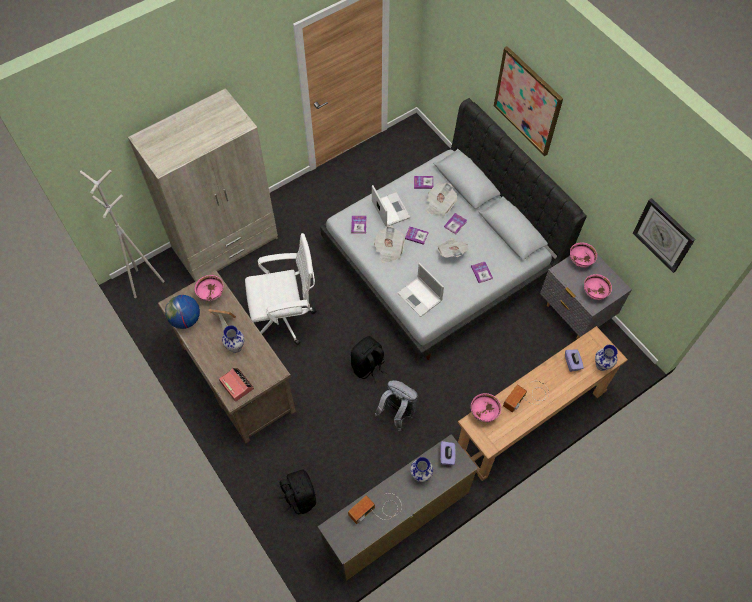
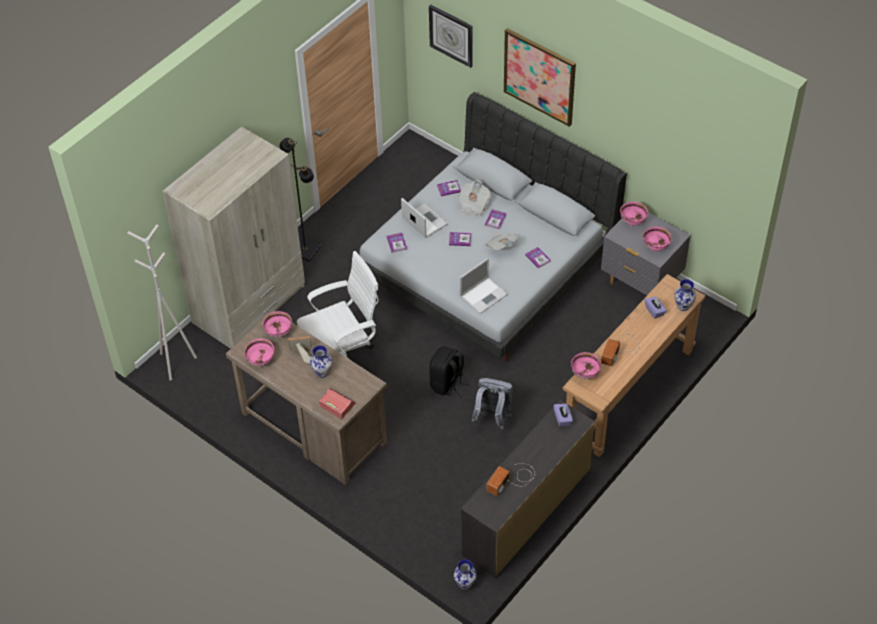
camera: 15 degrees left, 10 degrees down
(185, 319) = (261, 361): globe -> pink bowl
(290, 204) = (305, 249): none -> black floor lamp
(299, 497) = (420, 518): black backpack -> none
(389, 249) = (436, 259): newspaper -> none
(420, 297) = (484, 295): laptop -> laptop turned 75 degrees counterclockwise
(421, 475) = (543, 440): vase -> vase (465, 583)
(663, 235) = (704, 164): wall clock -> wall clock (451, 35)

